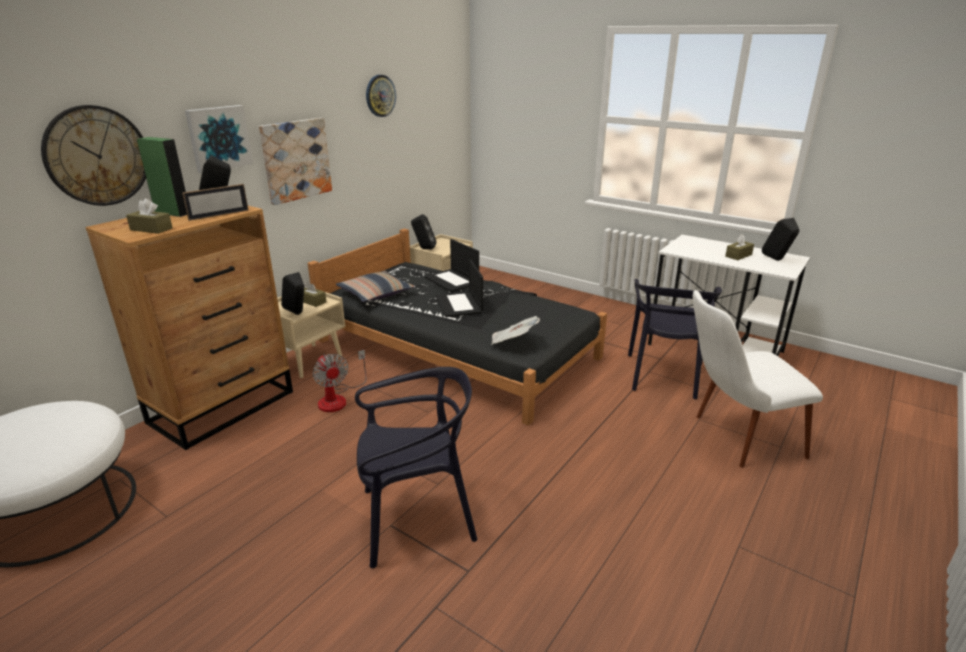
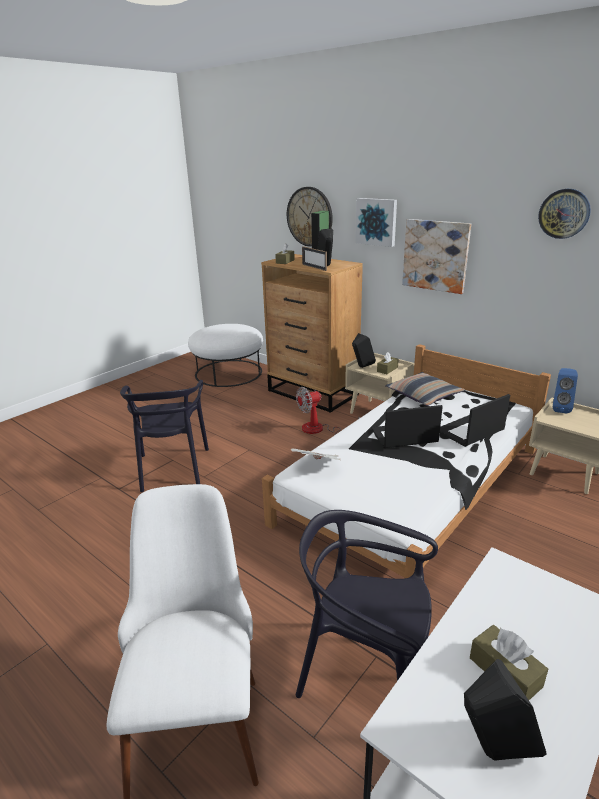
camera: 95 degrees right, 0 degrees up
(423, 248) = (560, 409): black speaker -> blue speaker
(456, 349) = (413, 484): black bed -> white bed

